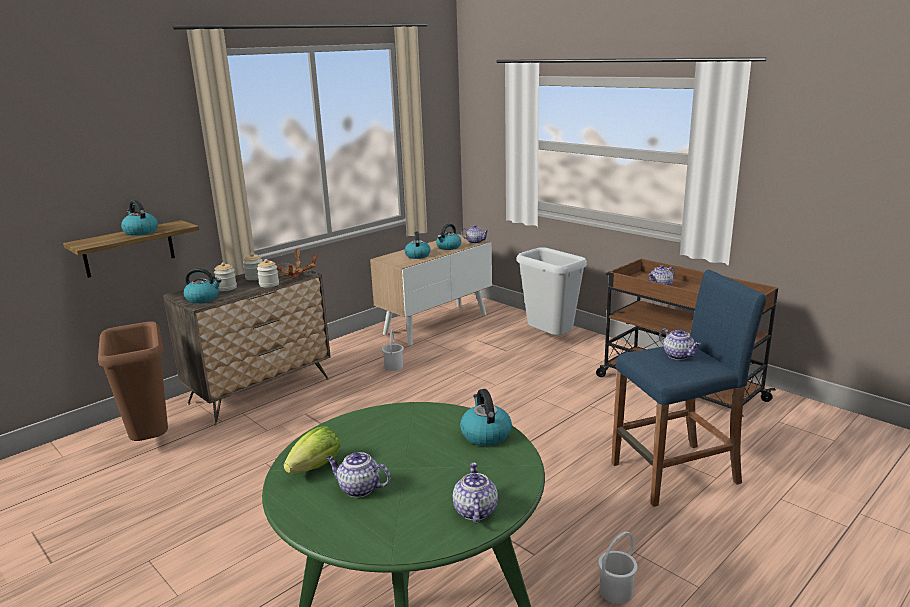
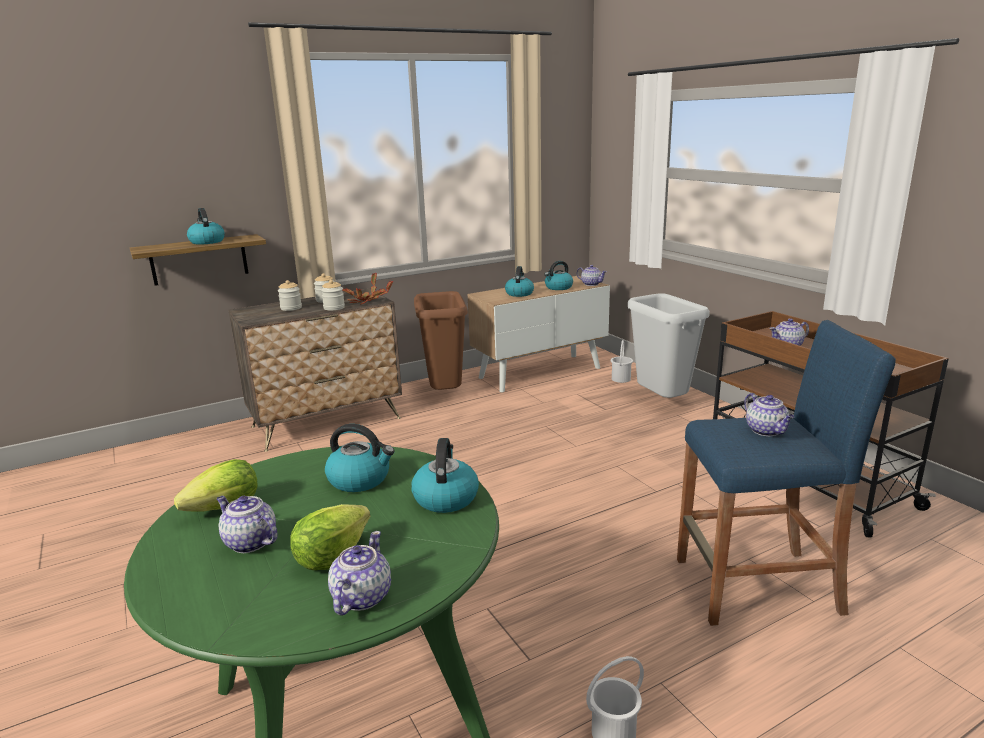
camera: 15 degrees right, 0 degrees up
(152, 441) = (199, 459): brown trash can -> brown trash can (446, 394)
(203, 298) = (261, 316): kettle -> kettle (360, 479)
(394, 366) = (473, 413): white bucket -> white bucket (621, 379)
(431, 488) = (331, 556): none -> lettuce

